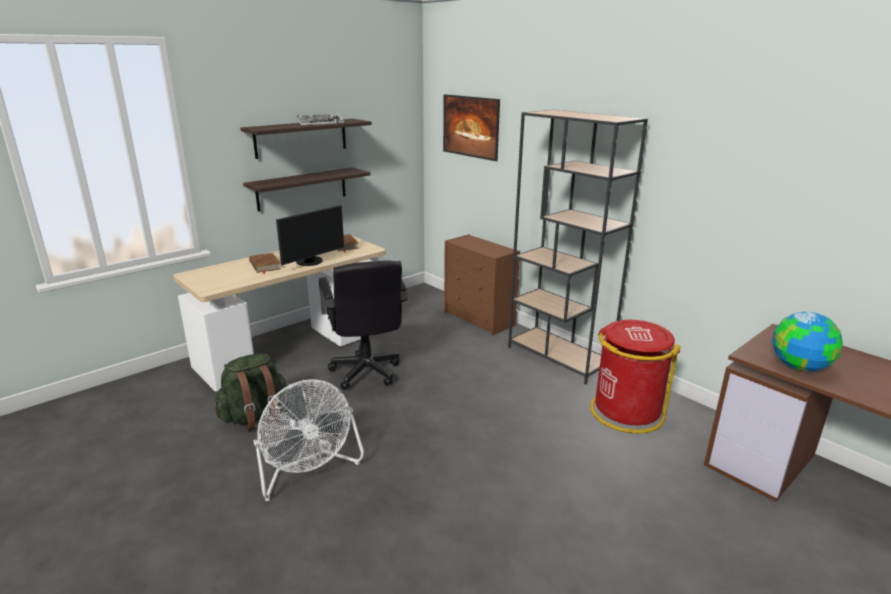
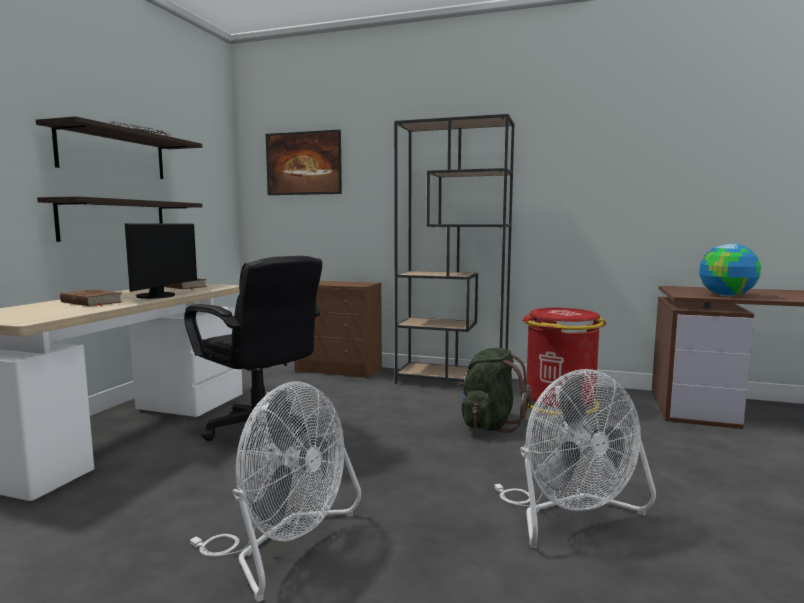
camera: 30 degrees left, 15 degrees down
(255, 416) = (134, 511): green backpack -> green backpack (489, 425)
(488, 520) = (566, 516): none -> white fan

